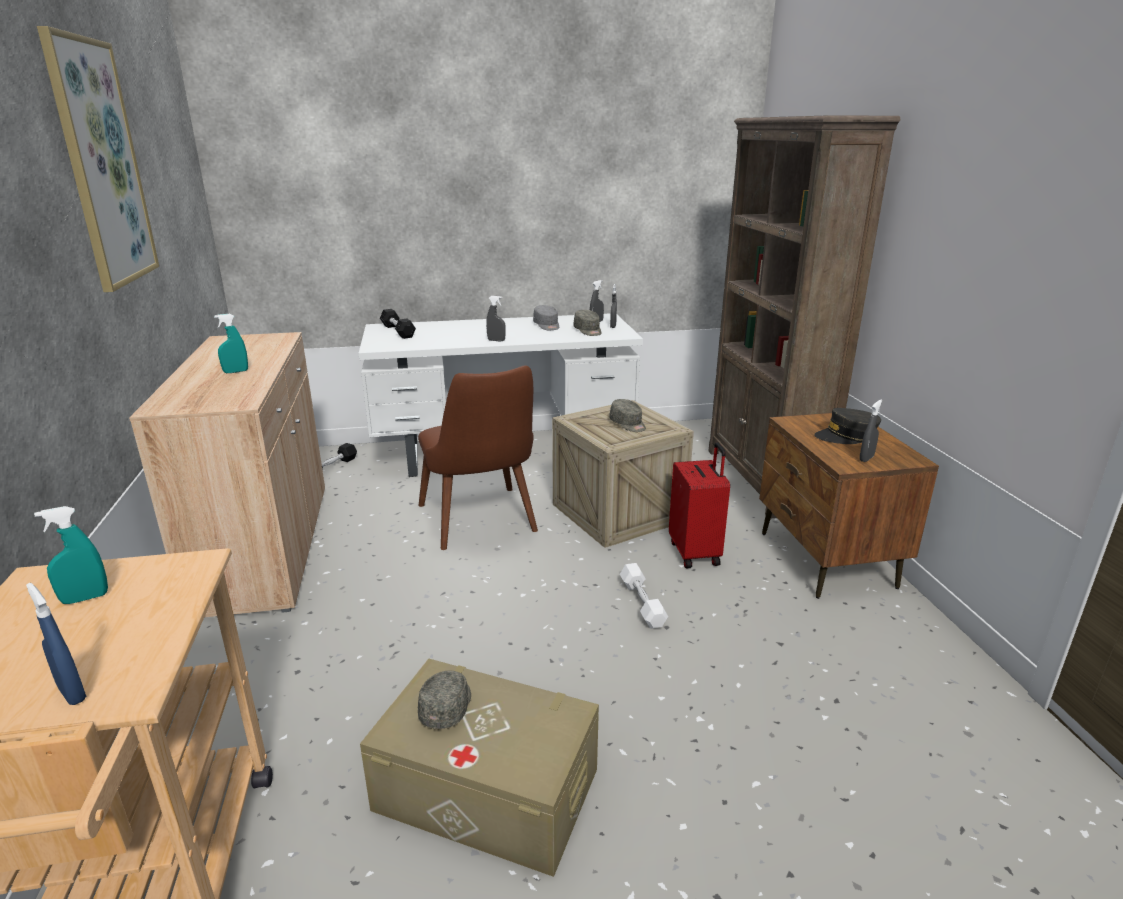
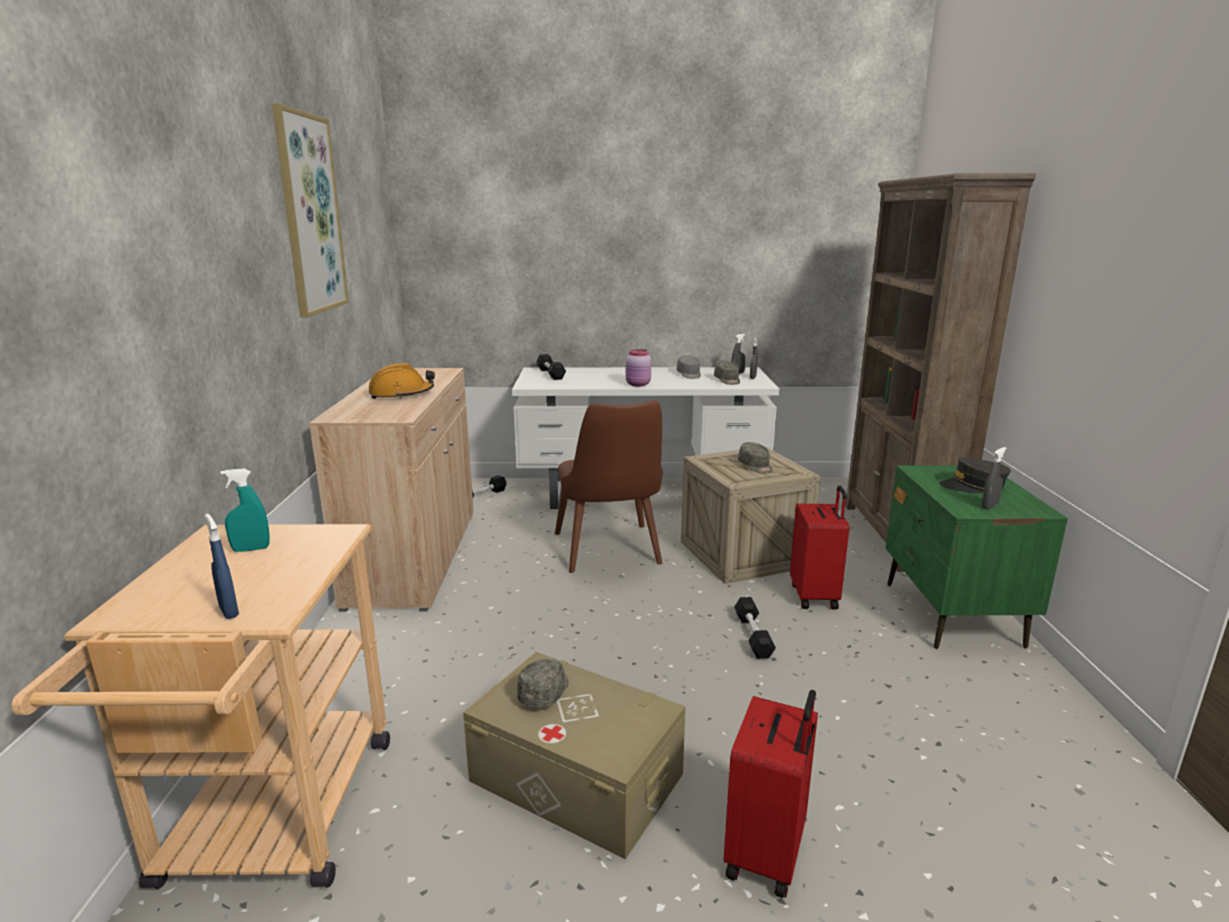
camera: 10 degrees right, 5 degrees down
(236, 371) = (401, 394): turquoise spray bottle -> orange hard hat
(496, 340) = (638, 384): grey spray bottle -> pink jar
(642, 603) = (753, 636): white dumbbell -> black dumbbell
(696, 847) = (767, 855): none -> red suitcase
(826, 560) = (951, 614): brown nightstand -> green nightstand

